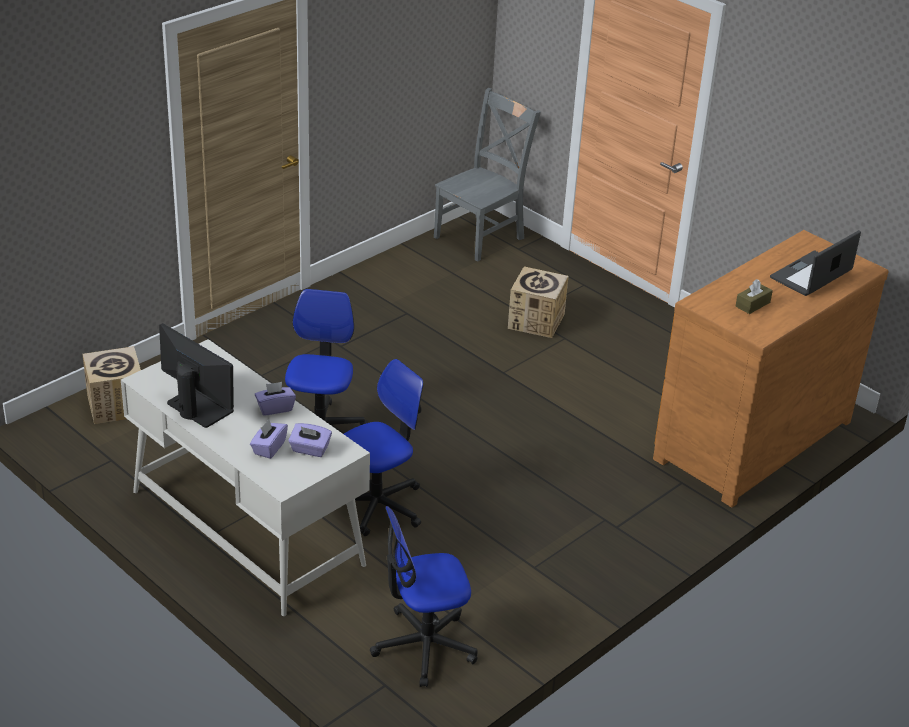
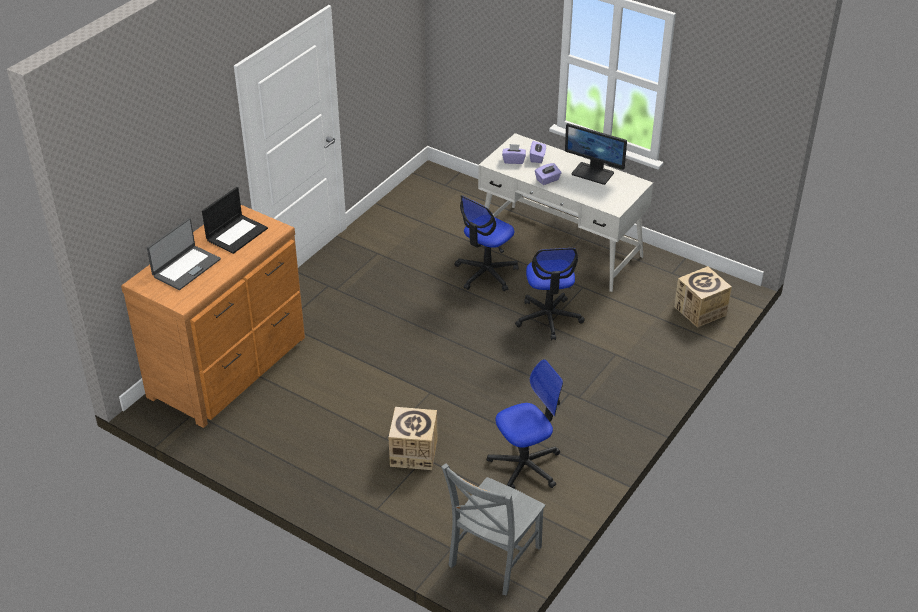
camera: 170 degrees right, 5 degrees up
(424, 646) = (430, 204): office chair -> office chair (525, 465)
(752, 304) = (237, 234): brown tissue box -> laptop

